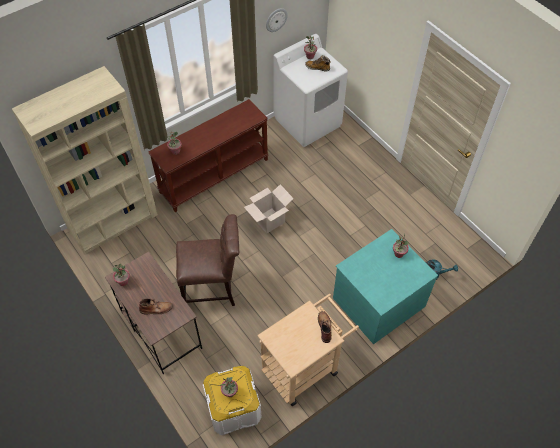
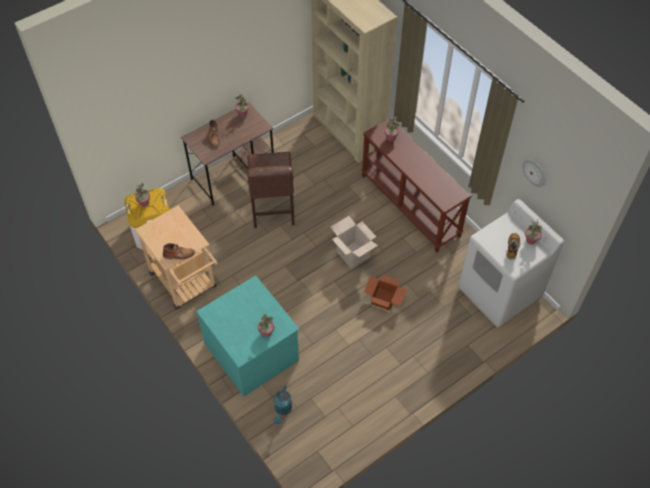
camera: 90 degrees right, 0 degrees up
(317, 198) = (384, 299): none -> cardboard box

